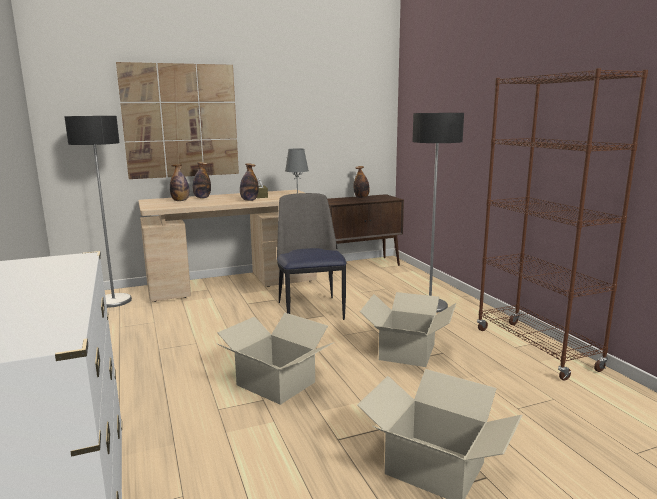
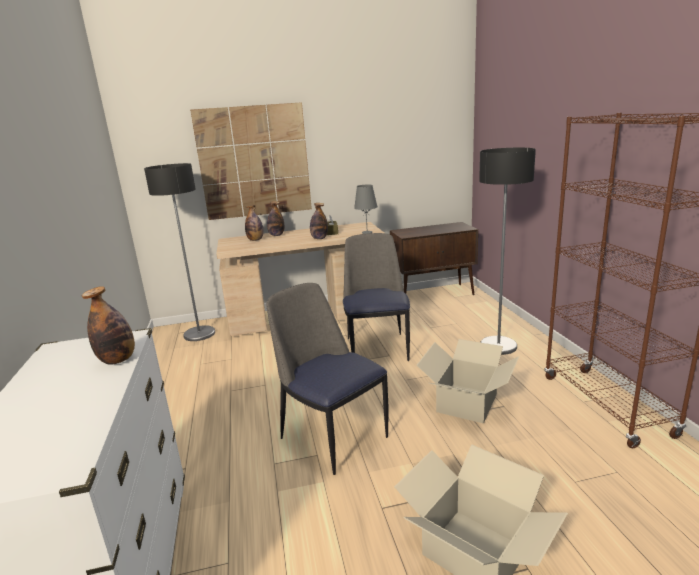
camera: 10 degrees right, 5 degrees up
(276, 383) = (332, 435): cardboard box -> chair
(361, 197) = (435, 227): bottle -> bottle (118, 360)

